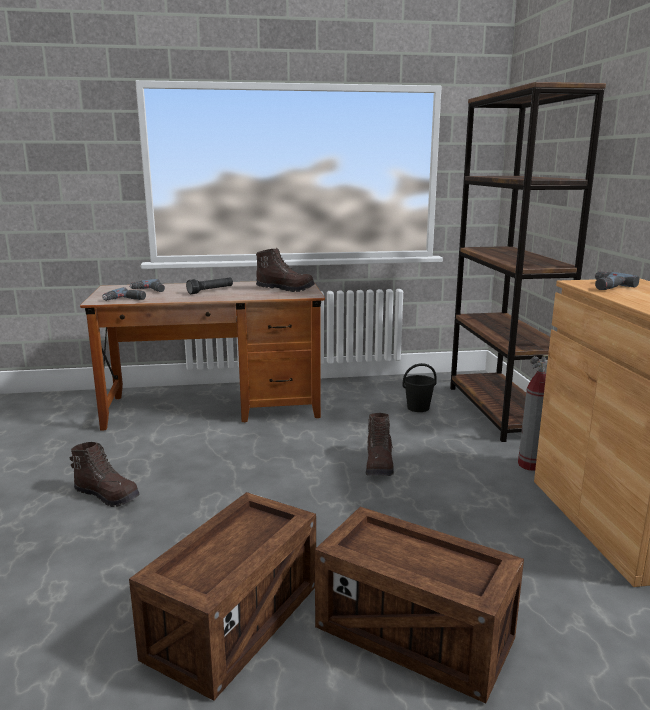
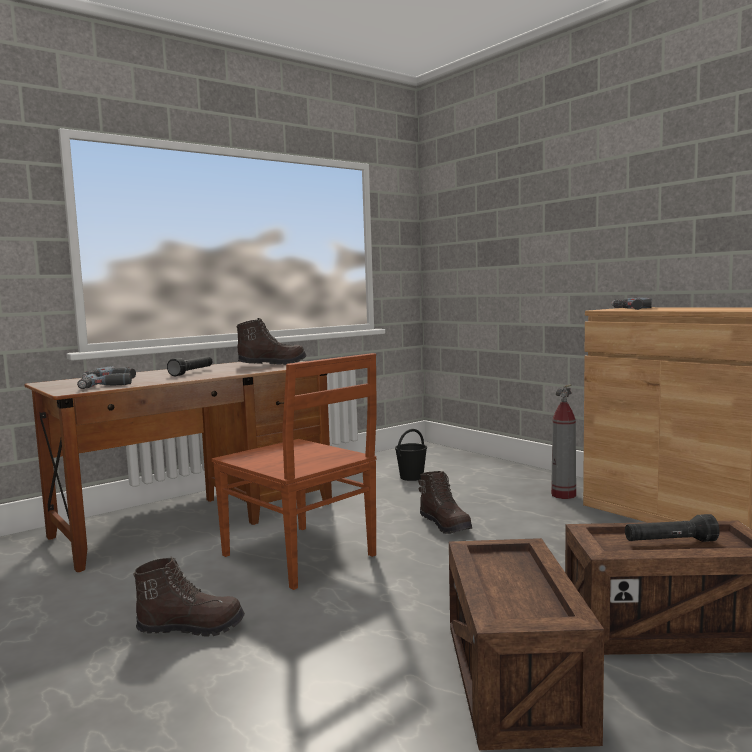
camera: 30 degrees left, 10 degrees down
(237, 461) = (300, 556): none -> brown chair
(417, 557) = (670, 542): none -> black flashlight
(500, 411) = (483, 465): brown bookcase -> none

